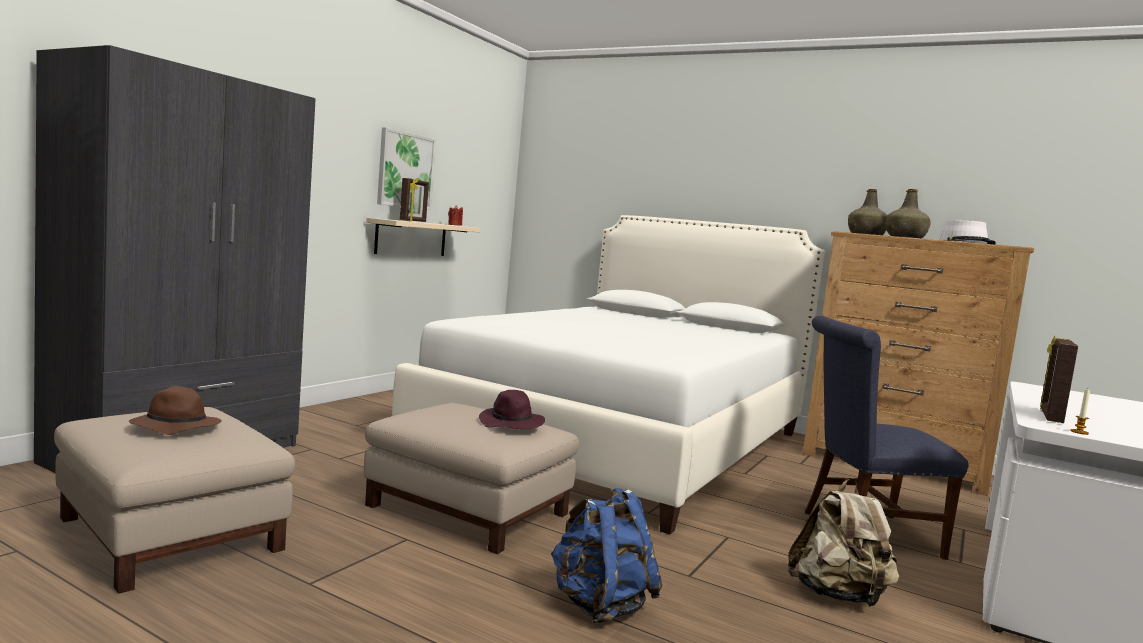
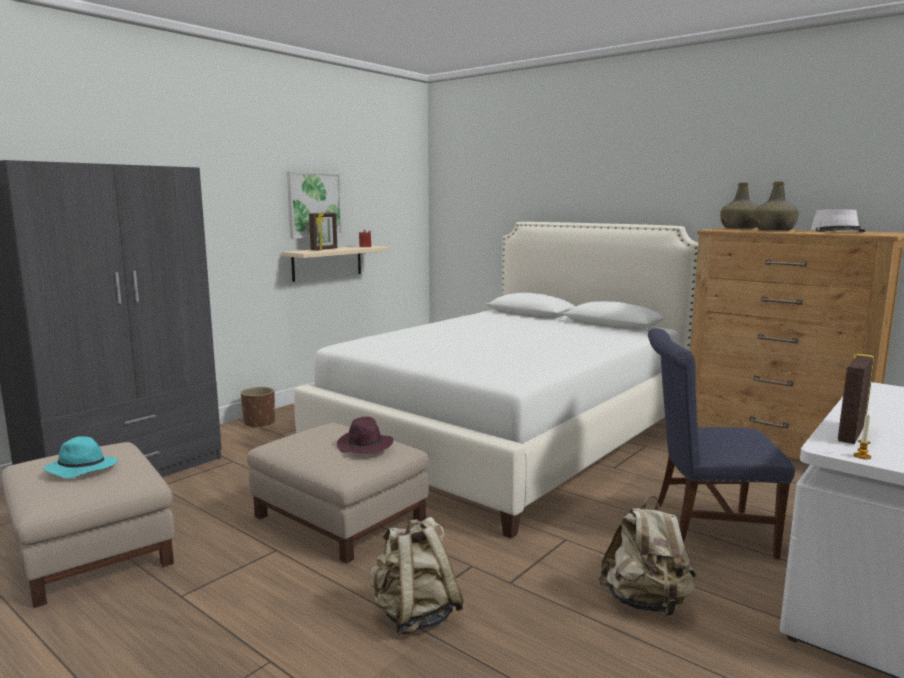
camera: 10 degrees right, 5 degrees up
(174, 427) = (81, 469): brown hat -> turquoise hat
(327, 413) = (259, 423): none -> brown planter
(600, 606) = (414, 615): blue backpack -> beige backpack

